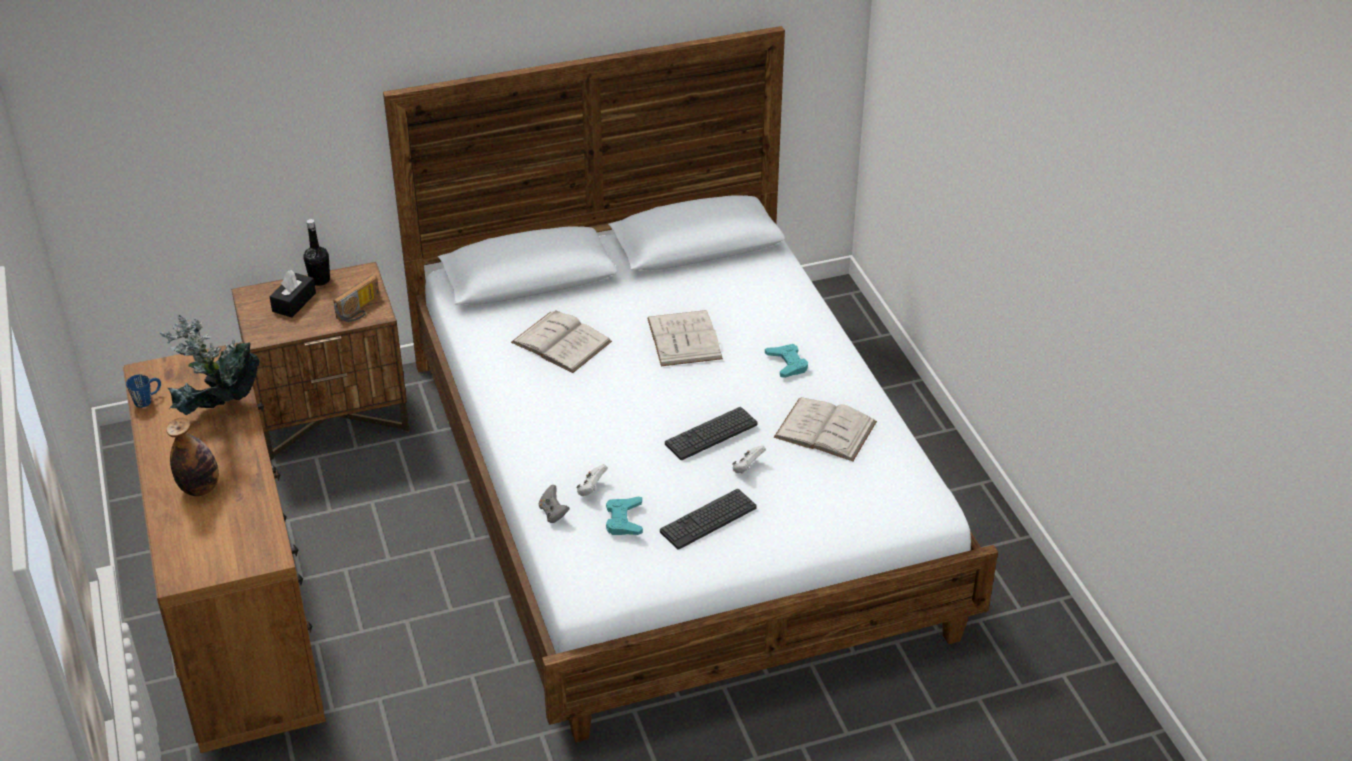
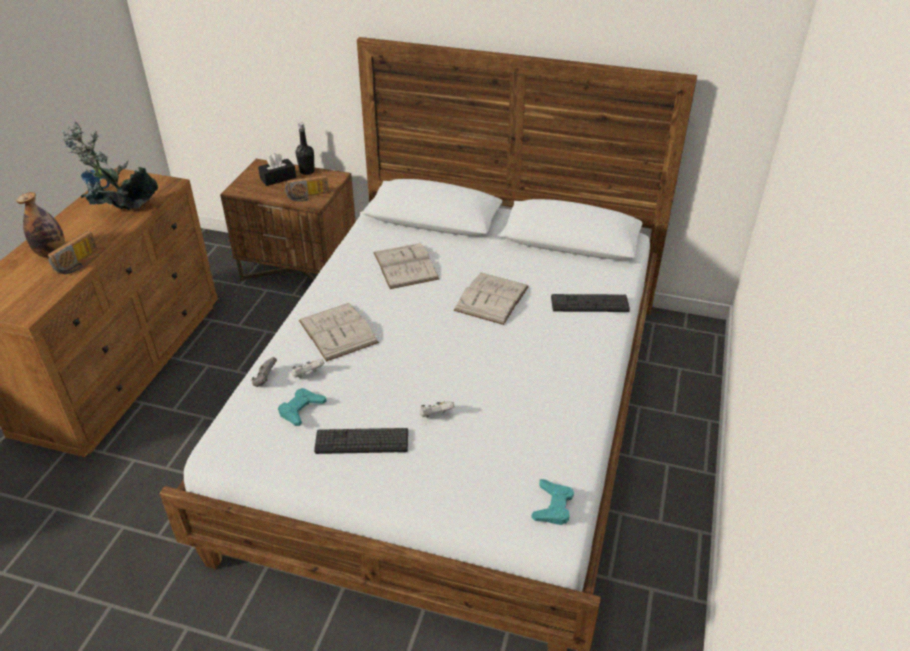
camera: 35 degrees right, 0 degrees up
(250, 484) = (78, 263): none -> radio
(711, 434) = (435, 376): keyboard -> keyboard (589, 304)
(787, 364) = (550, 350): turquoise game controller -> turquoise game controller (553, 506)
(825, 429) = (528, 415): white book -> white book (338, 331)

